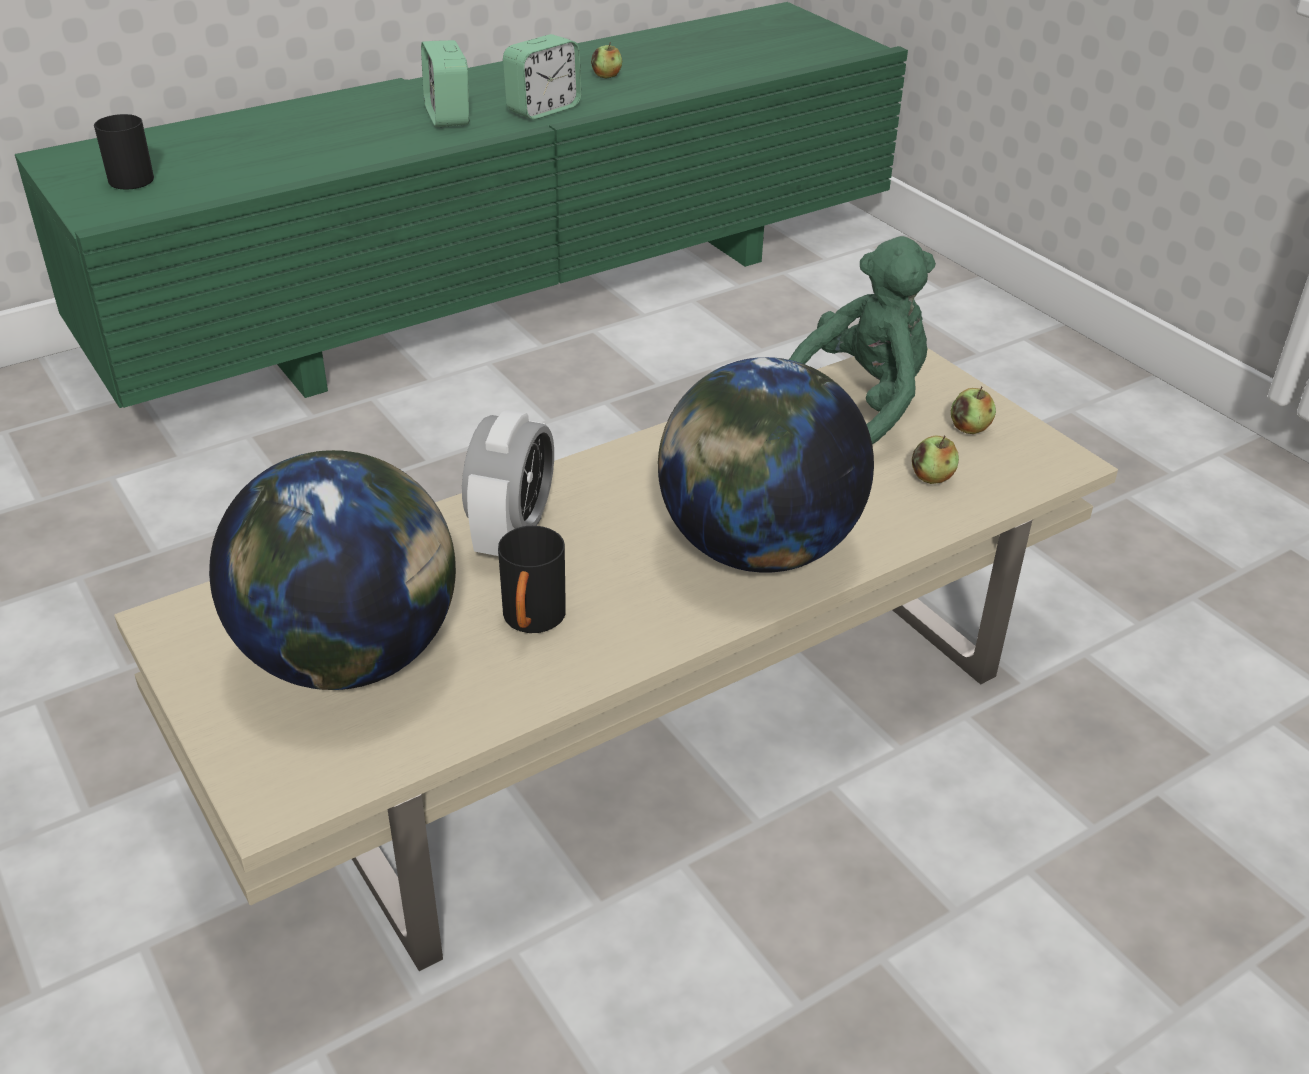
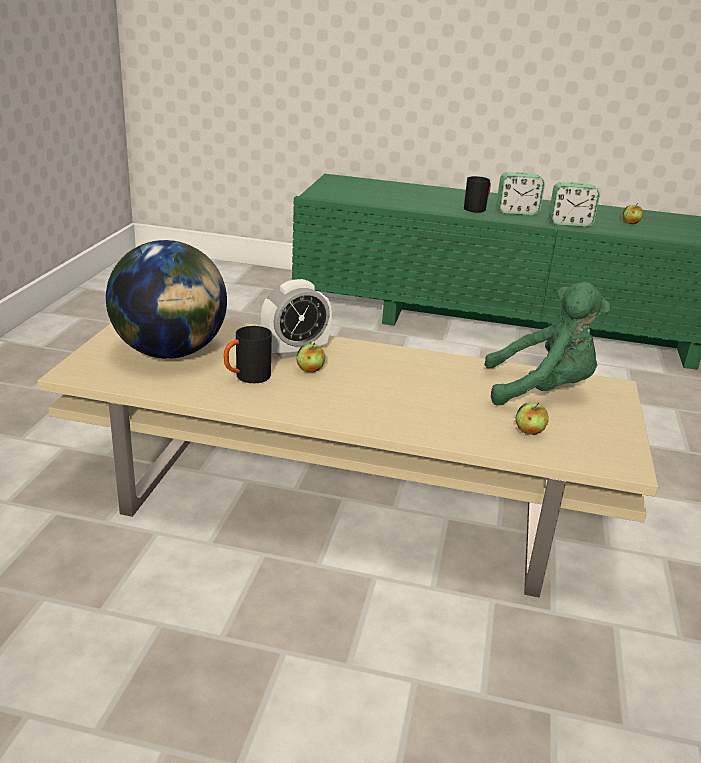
camera: 45 degrees right, 10 degrees down
(134, 177) = (350, 190): black mug -> black mug (477, 209)
(447, 116) = (517, 212): alarm clock -> alarm clock turned 120 degrees counterclockwise
(756, 549) = (384, 407): globe -> none
(970, 428) = (593, 426): apple -> apple (310, 369)

